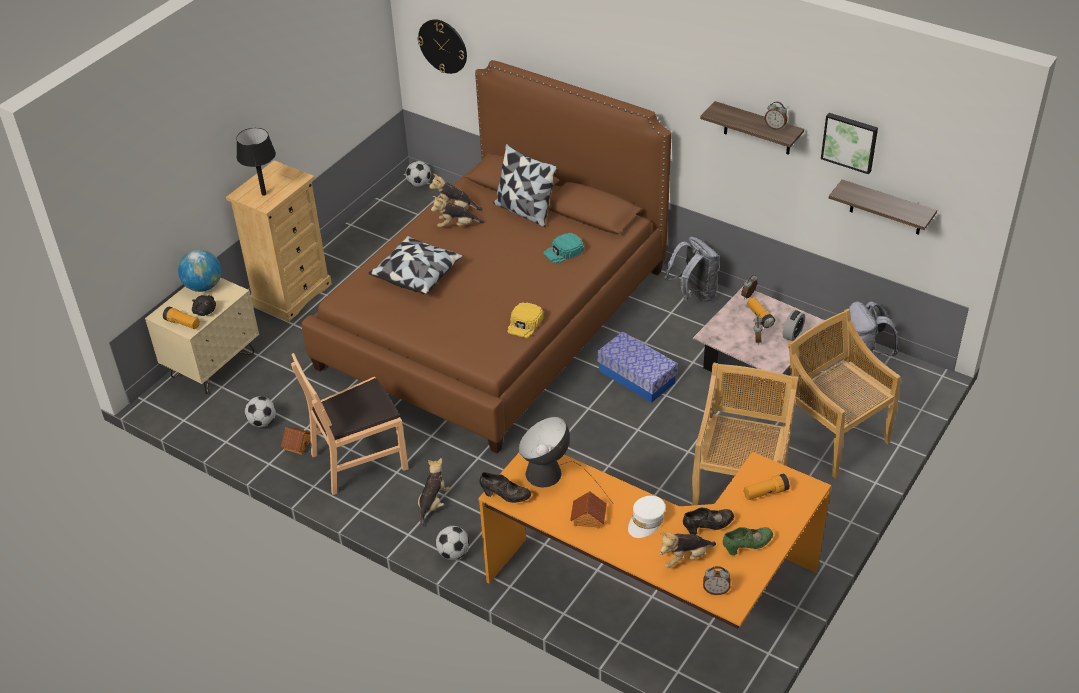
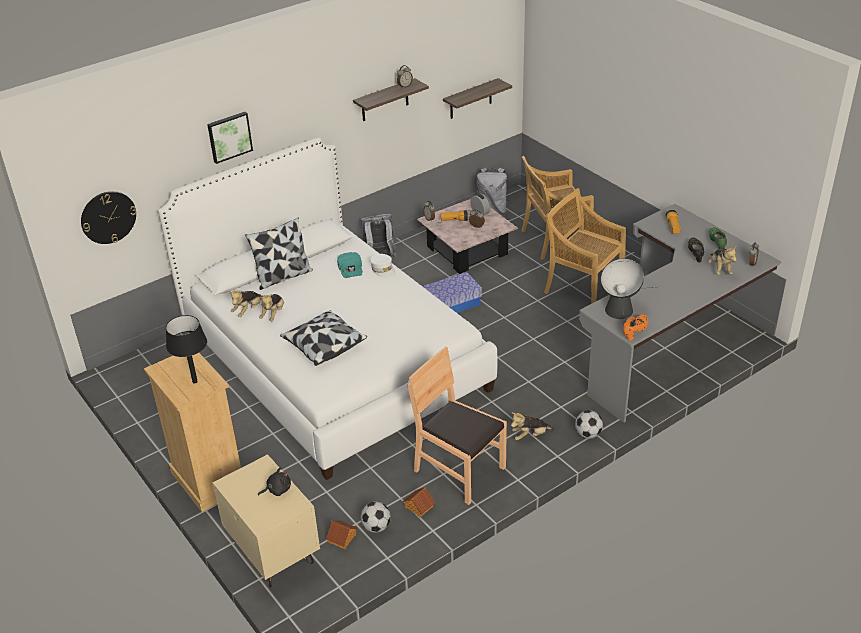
camera: 70 degrees left, 5 degrees down
(183, 323) = (286, 508): flashlight -> none
(203, 286) = (238, 486): globe -> none
(359, 460) = (459, 470): brown chair -> brown chair turned 135 degrees clockwise
(419, 184) = (117, 368): football -> none
(433, 503) = (530, 435): plush toy -> plush toy turned 60 degrees counterclockwise
(494, 317) = (334, 360): brown bed -> white bed
(505, 496) = (634, 332): black shoe -> orange shoe
(525, 323) = (424, 303): yellow cap -> none
(588, 518) = (670, 300): toy house -> toy house (342, 538)
(646, 521) = (682, 277): white cap -> white cap (383, 270)
(659, 602) = (670, 345): orange desk -> grey desk
(850, 142) = (443, 67): picture -> picture (229, 136)

